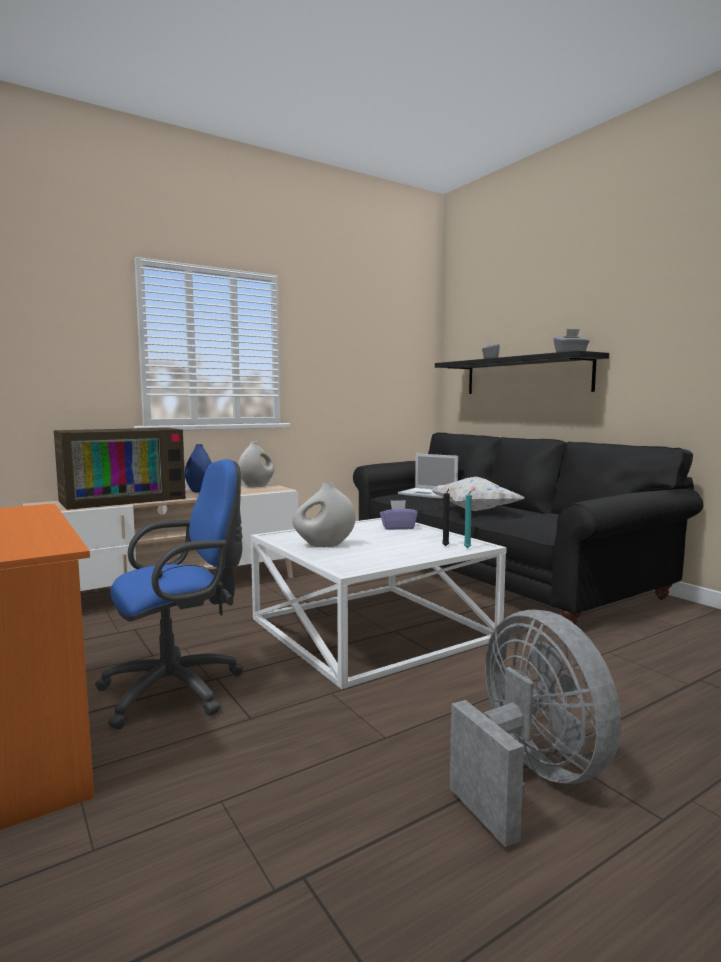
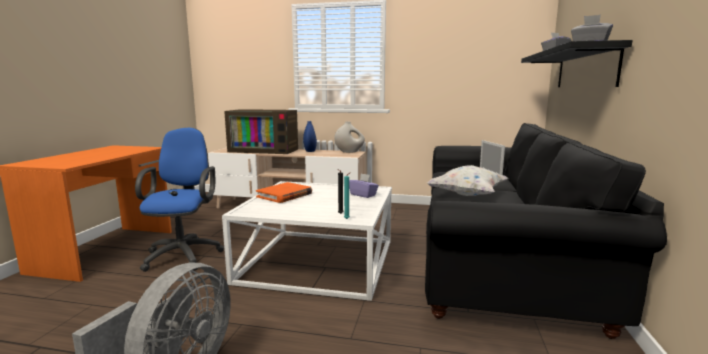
camera: 45 degrees right, 5 degrees up
(179, 689) = (184, 254): blue office chair -> blue office chair turned 105 degrees counterclockwise
(324, 545) = (284, 195): white vase -> orange book

